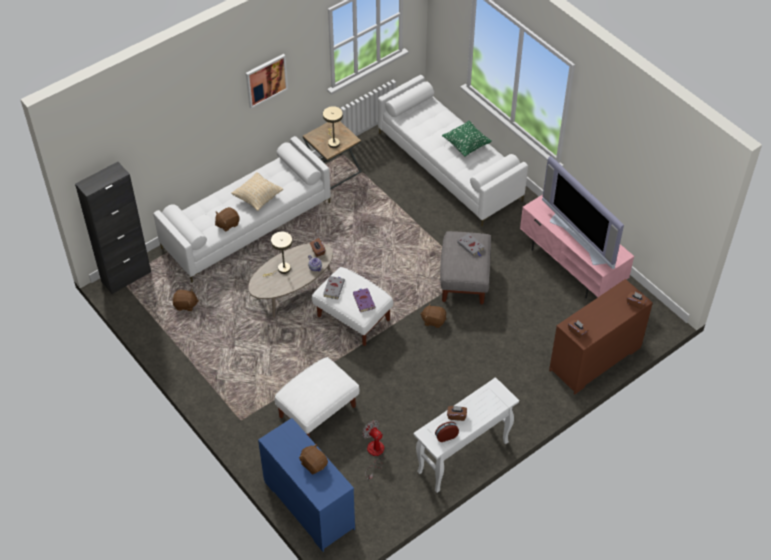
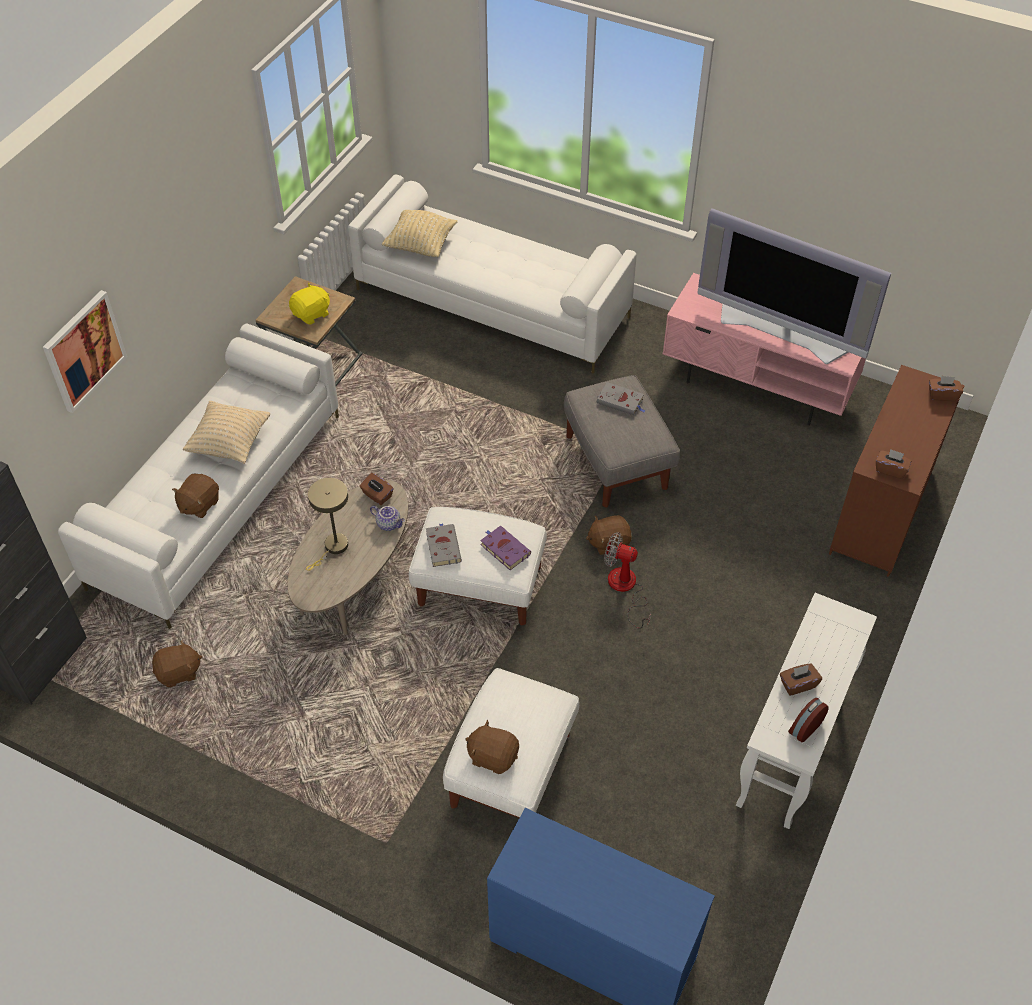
camera: 25 degrees left, 0 degrees up
(266, 80) = (184, 227): picture -> picture (84, 350)
(314, 464) = (617, 881): brown plush toy -> brown plush toy (493, 756)
(333, 142) = (311, 314): beige table lamp -> yellow plush toy
(374, 454) = (648, 805): fan -> fan (625, 589)
(415, 121) = (420, 245): none -> beige pillow
(466, 145) = (519, 257): green pillow -> none

